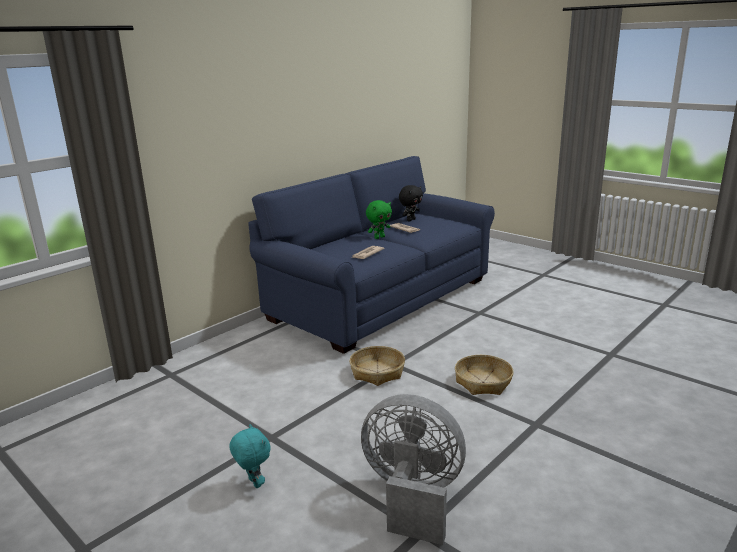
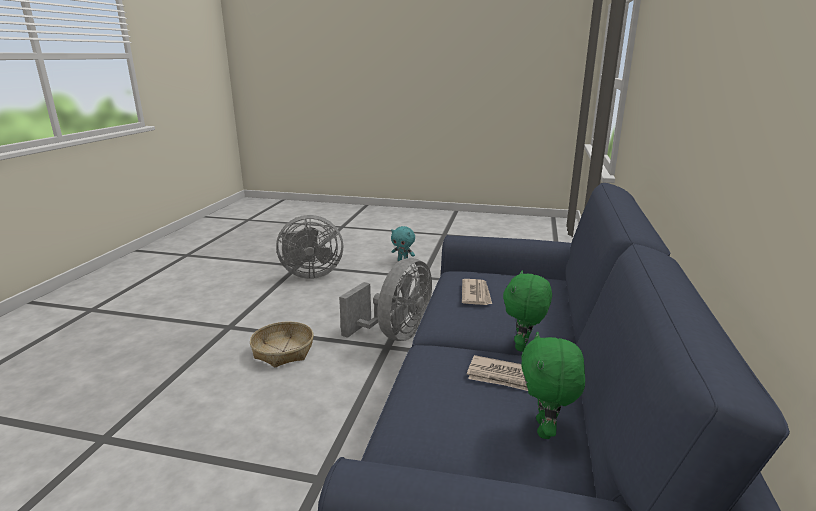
camera: 150 degrees right, 0 degrees up
(377, 372) = (395, 334): basket -> grey fan
(410, 220) = (546, 430): black plush toy -> green plush toy

